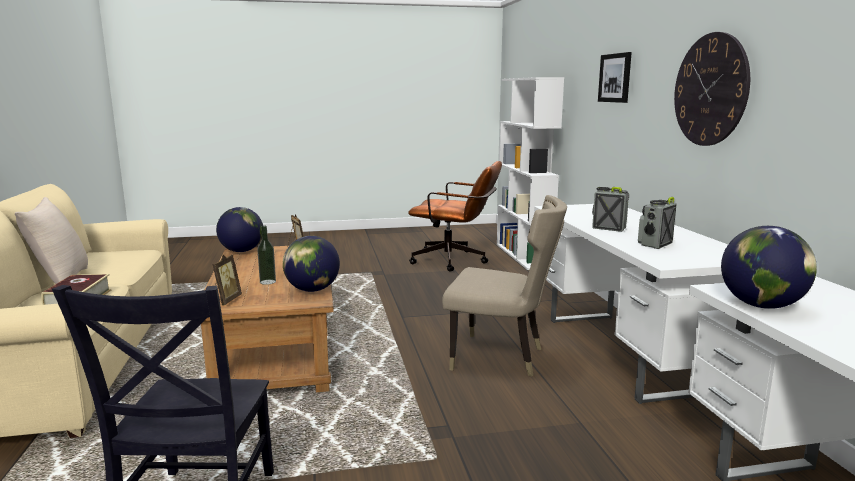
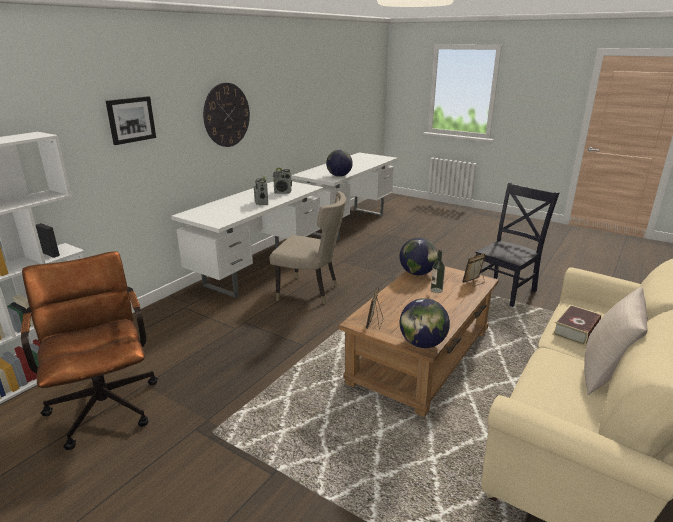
camera: 135 degrees left, 10 degrees up
(501, 357) = (311, 292): beige chair -> beige chair turned 135 degrees clockwise

